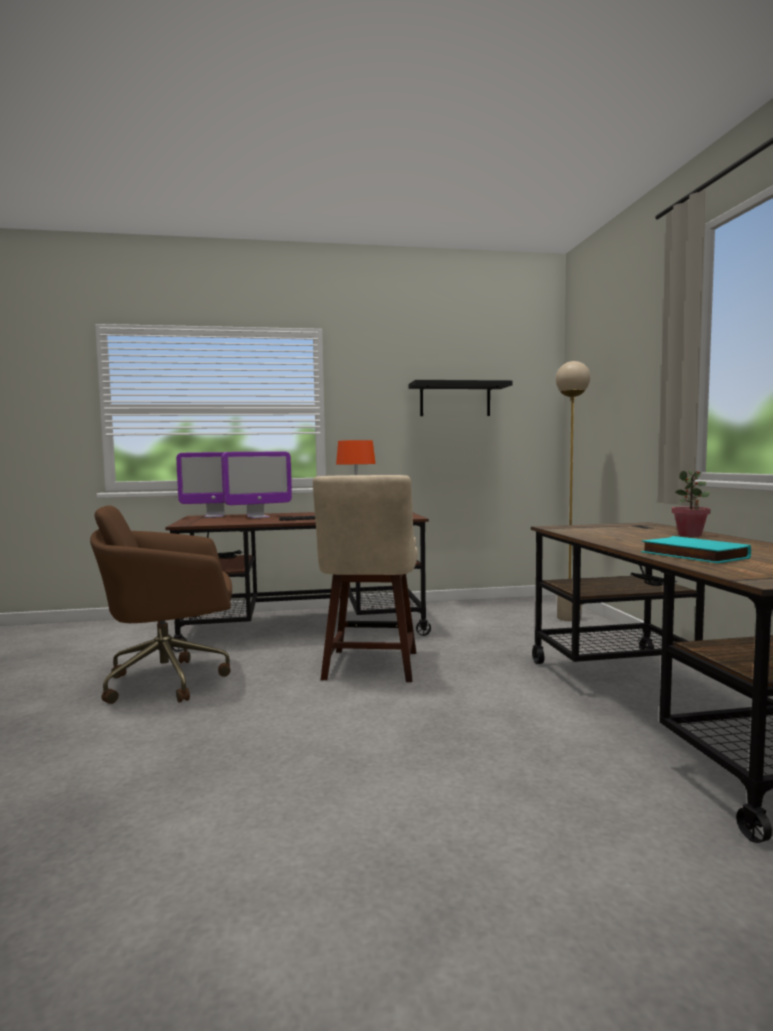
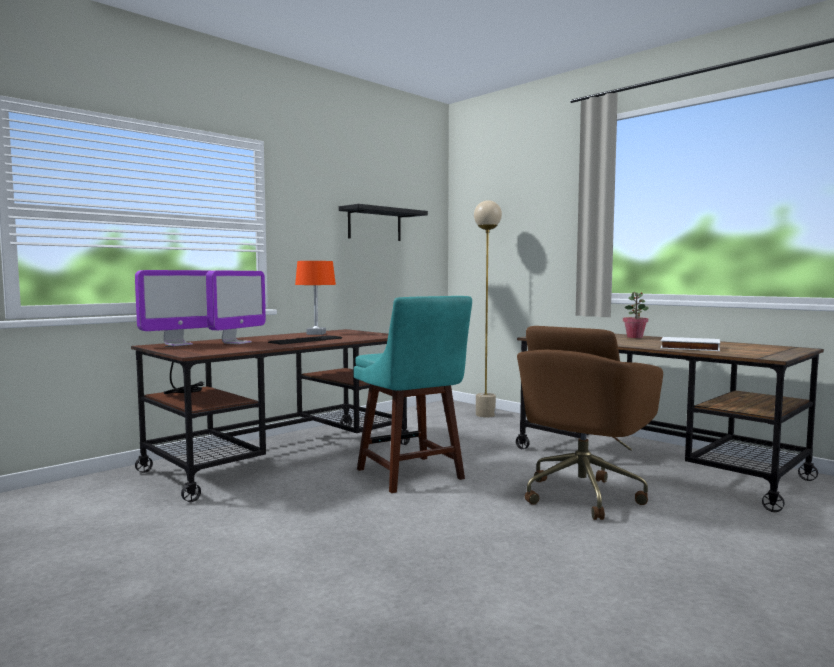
camera: 35 degrees left, 0 degrees up
(172, 681) = (250, 526): brown office chair -> brown office chair (583, 495)
(370, 667) = (411, 475): beige stool -> turquoise stool
(691, 555) = (689, 348): turquoise book -> white book

